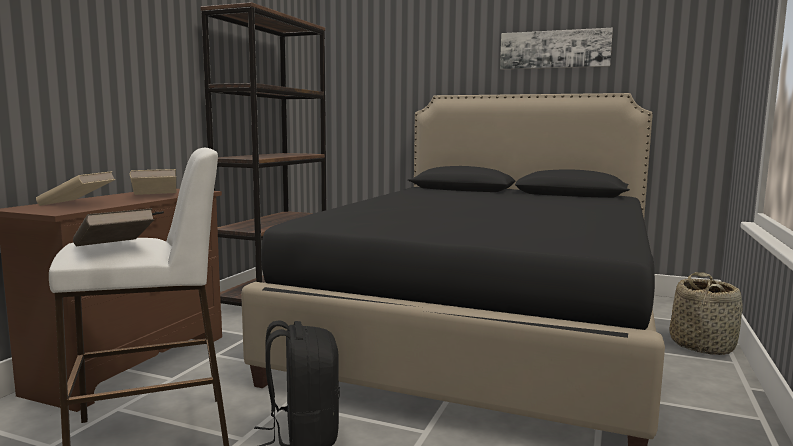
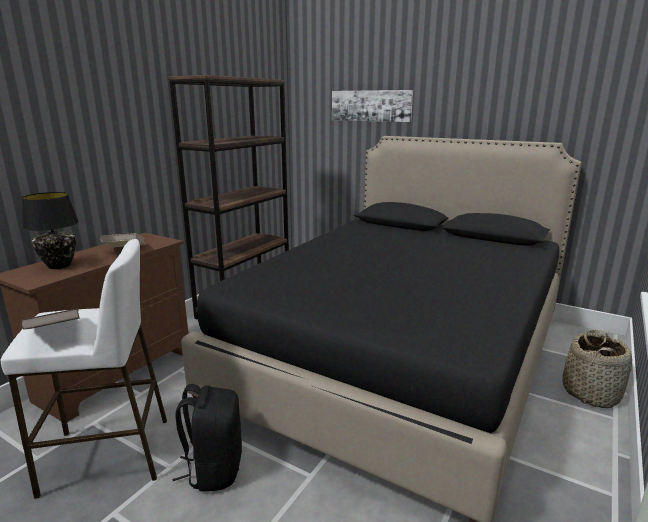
camera: 10 degrees right, 10 degrees up
(77, 204) = (59, 266): beige book -> black table lamp
(554, 49) = (493, 96): picture -> picture (371, 105)

